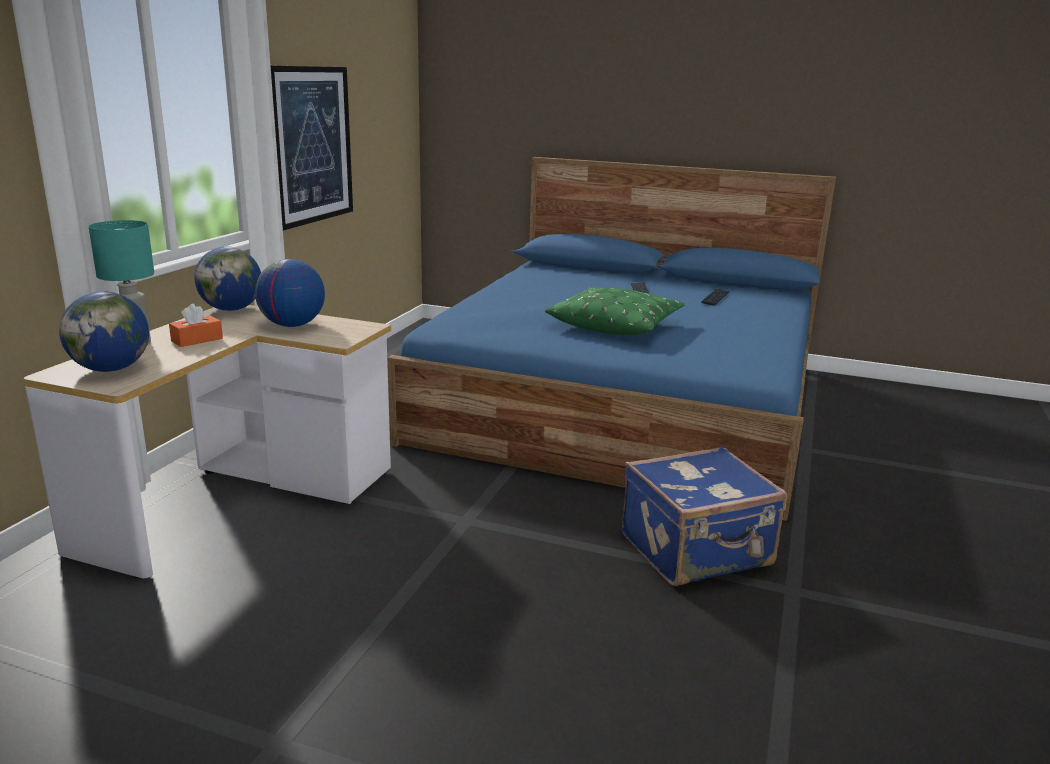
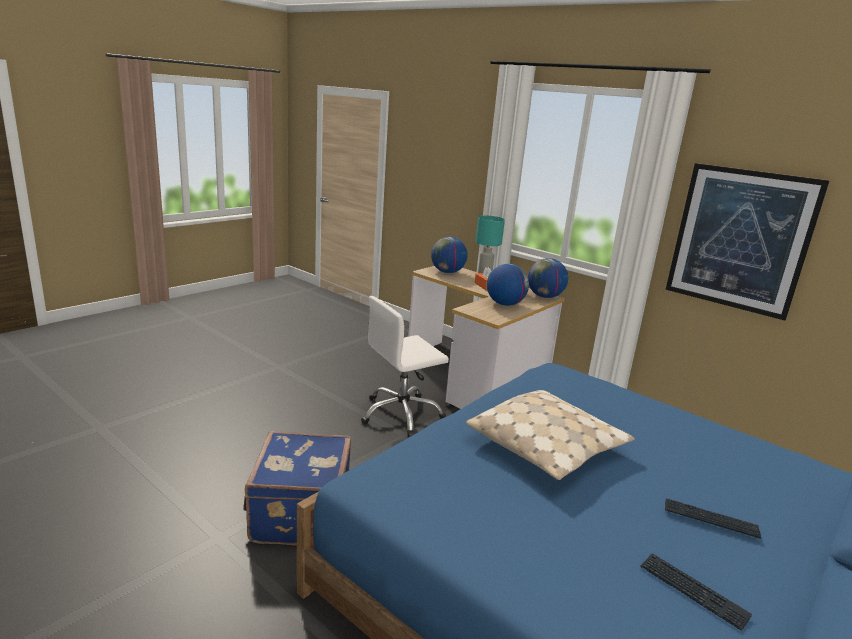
camera: 110 degrees right, 0 degrees up
(408, 535) = (401, 414): none -> white office chair
(615, 325) = (547, 447): green pillow -> beige pillow

